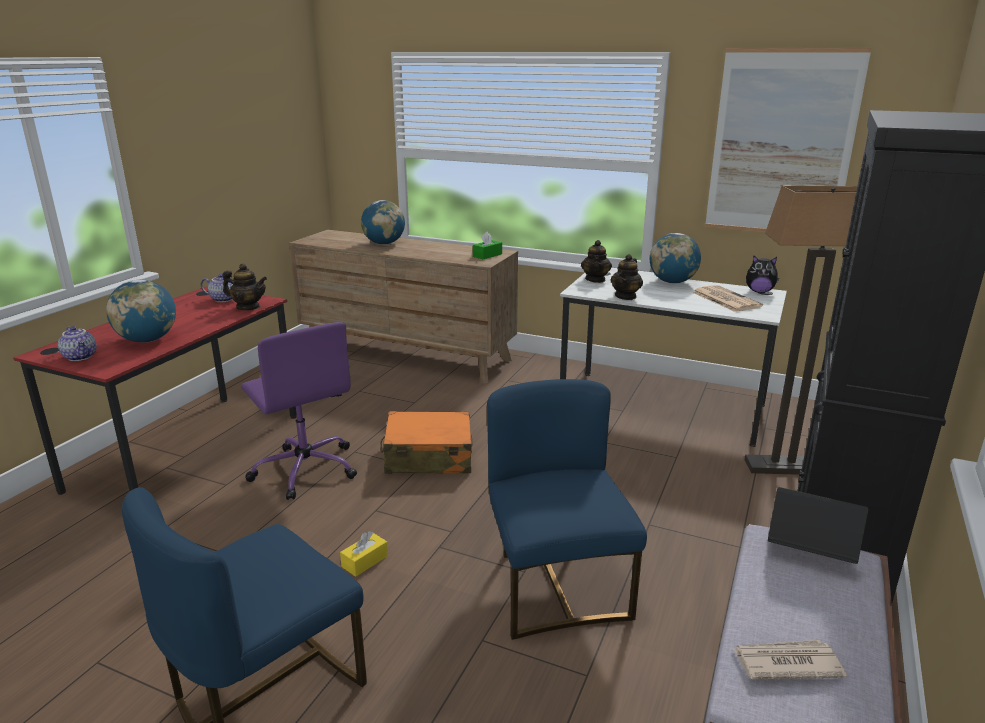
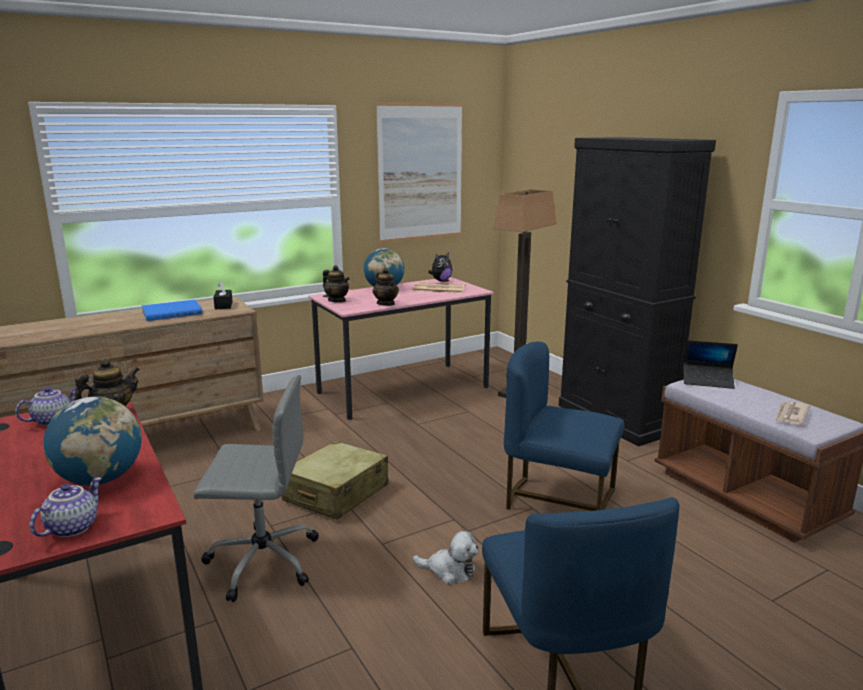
camera: 55 degrees left, 5 degrees down
(81, 357) = (72, 527): teapot -> teapot turned 60 degrees counterclockwise
(305, 469) = (261, 561): purple office chair -> grey office chair
(365, 561) = (449, 571): yellow tissue box -> plush toy
(384, 243) = (88, 323): globe -> none
(428, 457) = (336, 494): orange suitcase -> beige suitcase
(443, 250) = (172, 312): none -> blue book
(487, 255) = (223, 305): green tissue box -> black tissue box
(662, 406) = (403, 390): white desk -> pink desk
(809, 552) = (707, 381): laptop -> laptop turned 135 degrees counterclockwise

